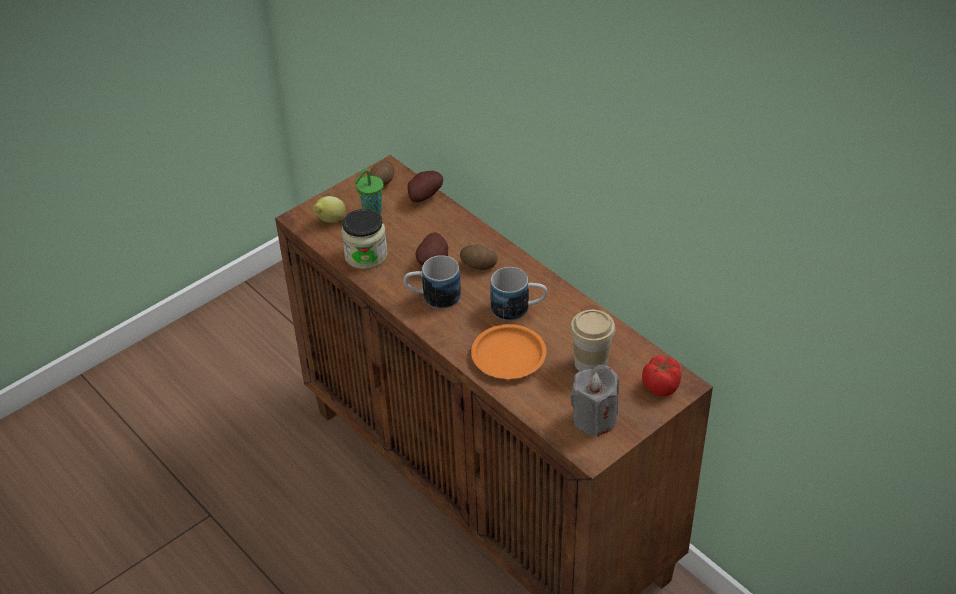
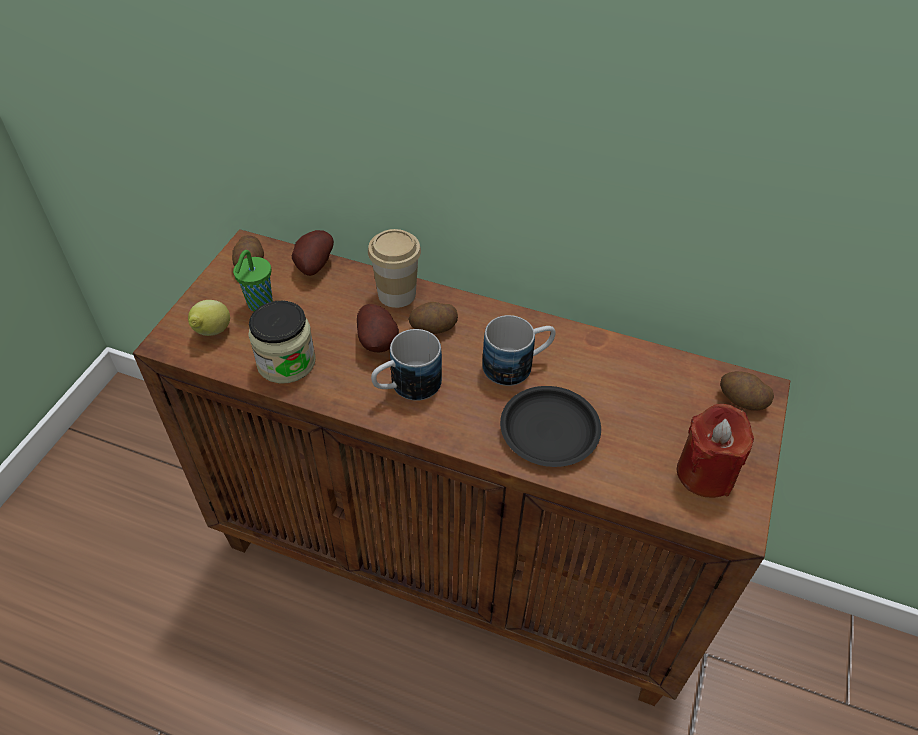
camera: 30 degrees left, 5 degrees up
(508, 355) = (549, 430): orange plate -> black plate
(590, 363) = (646, 402): cup -> cup (397, 294)
(594, 419) = (705, 473): grey candle -> red candle
(661, 386) = (741, 401): tomato -> potato

